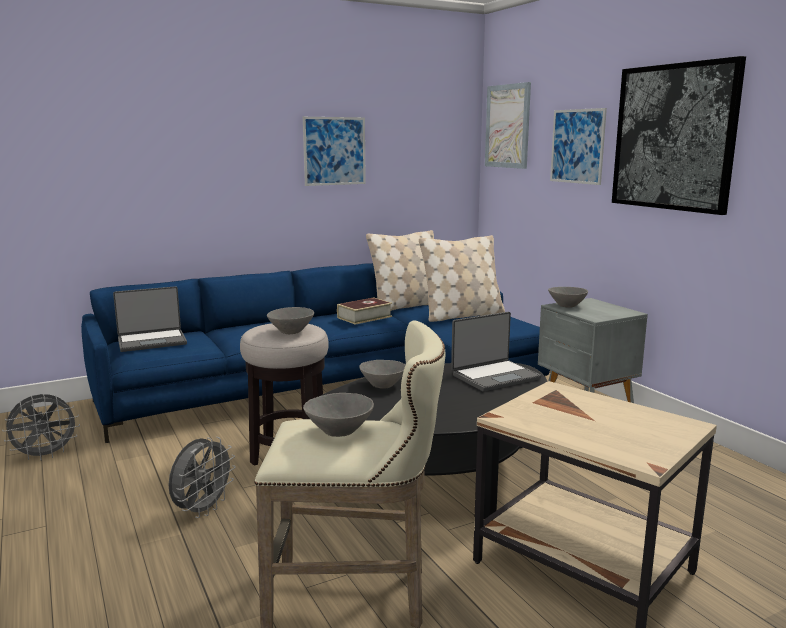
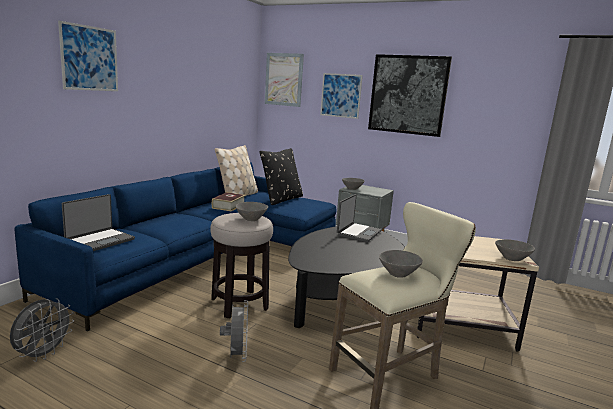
camera: 35 degrees left, 0 degrees up
(334, 151) = (187, 89): picture -> picture (89, 58)
(382, 385) = (312, 247): grey bowl -> grey bowl (511, 258)
(462, 315) = (282, 199): beige pillow -> black pillow

